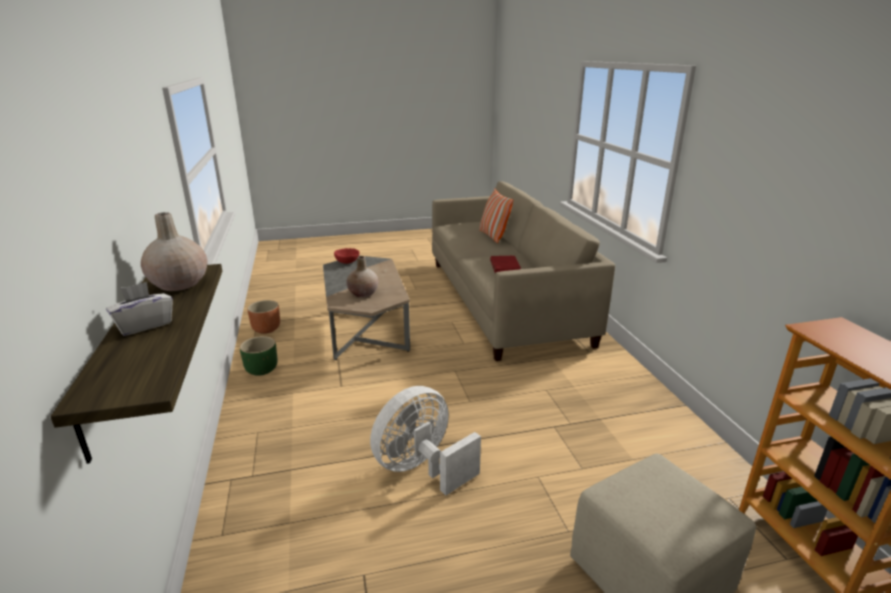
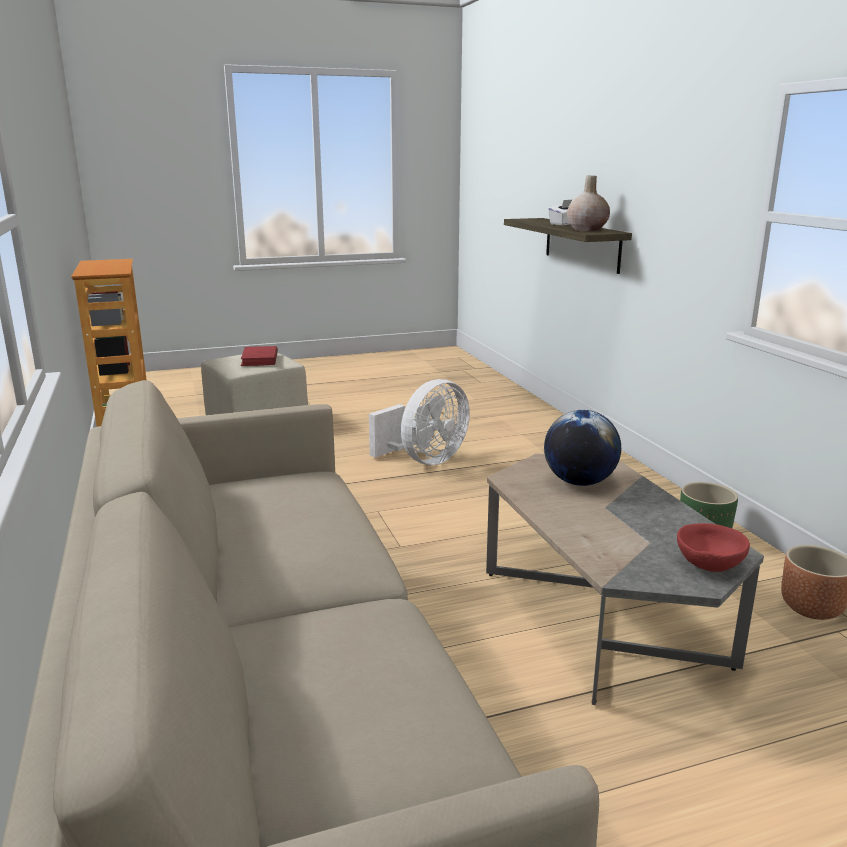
camera: 175 degrees right, 5 degrees down
(363, 293) = (579, 482): beige vase -> globe
(493, 236) = (273, 681): pillow -> none
(505, 267) = (289, 519): red book -> red book (259, 359)

